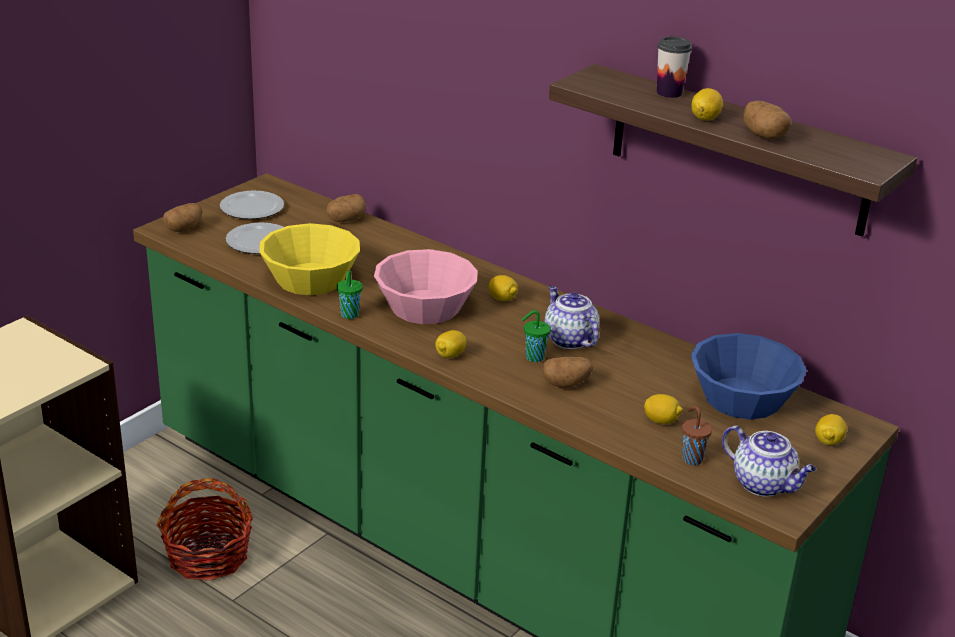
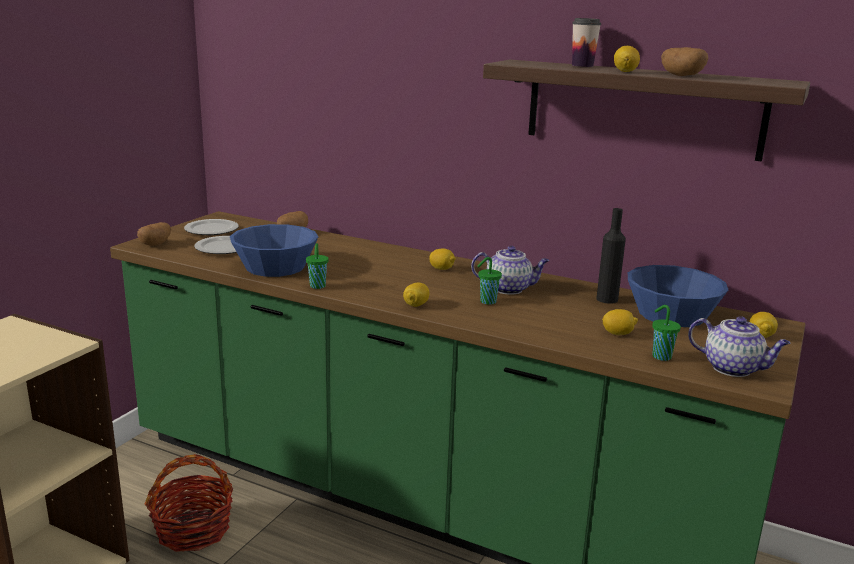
camera: 10 degrees left, 10 degrees down
(311, 278) = (275, 266): yellow bowl -> blue bowl
(425, 306) = (380, 277): pink bowl -> none
(566, 384) = (524, 316): potato -> none
(568, 339) = (509, 289): teapot -> teapot turned 135 degrees clockwise
(677, 367) = (607, 299): none -> black bottle
(691, 458) = (660, 356): brown cup -> green cup

